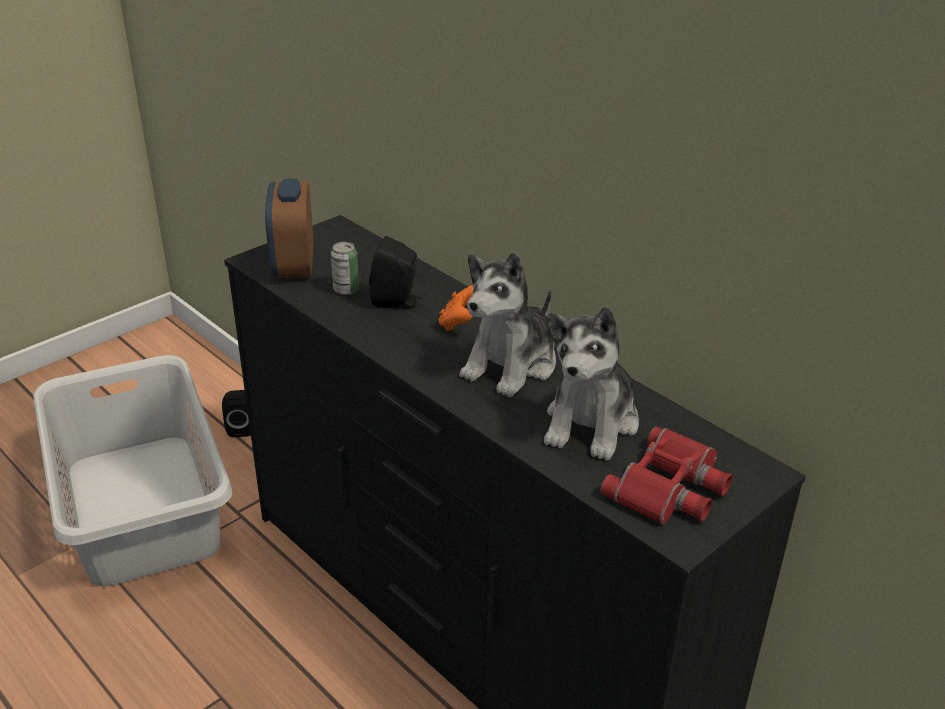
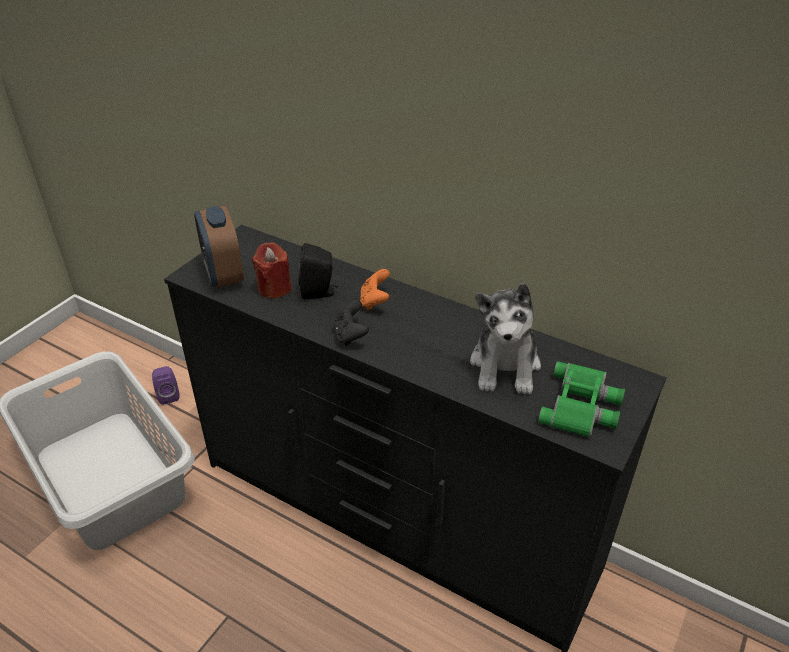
camera: 15 degrees left, 5 degrees up
(241, 428) = (168, 395): black speaker -> purple speaker
(346, 289) = (274, 288): can -> red candle
(412, 356) = (350, 336): none -> black game controller
(511, 365) = (427, 329): plush toy -> none
(671, 488) = (582, 406): red binoculars -> green binoculars

